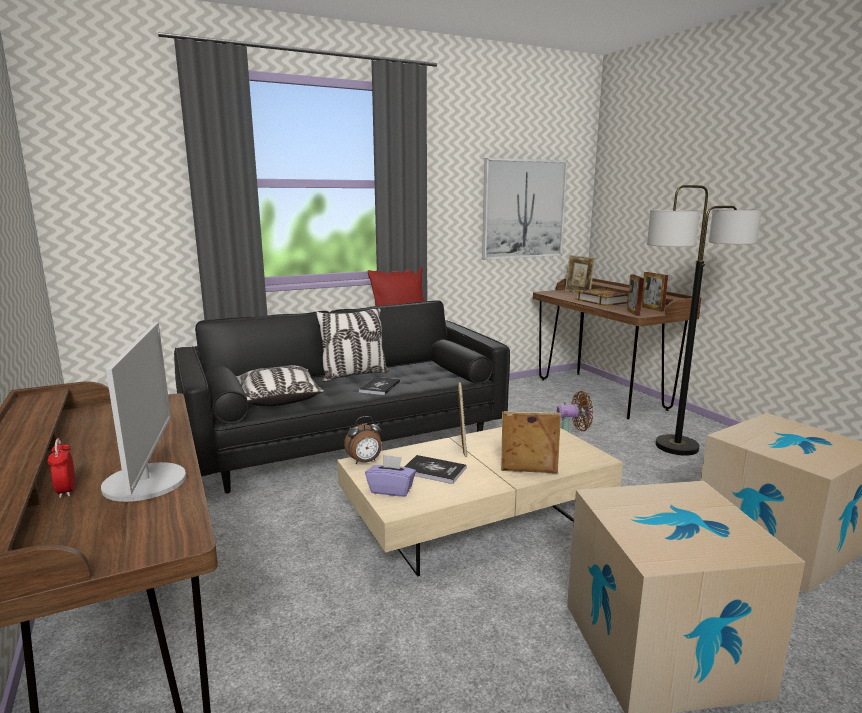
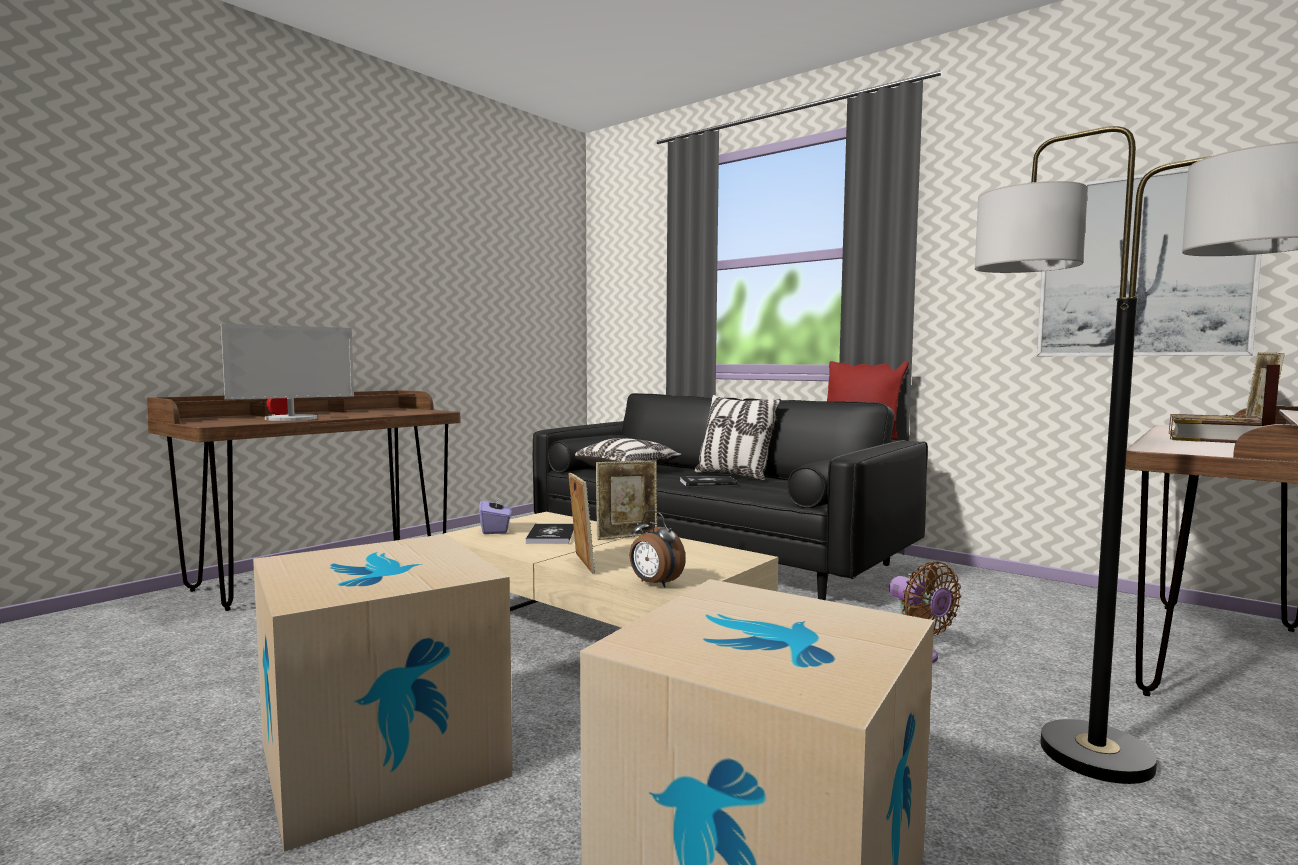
camera: 65 degrees right, 10 degrees down
(365, 462) = (548, 517): alarm clock -> alarm clock (654, 584)
(633, 312) = (1165, 447): picture frame -> none

